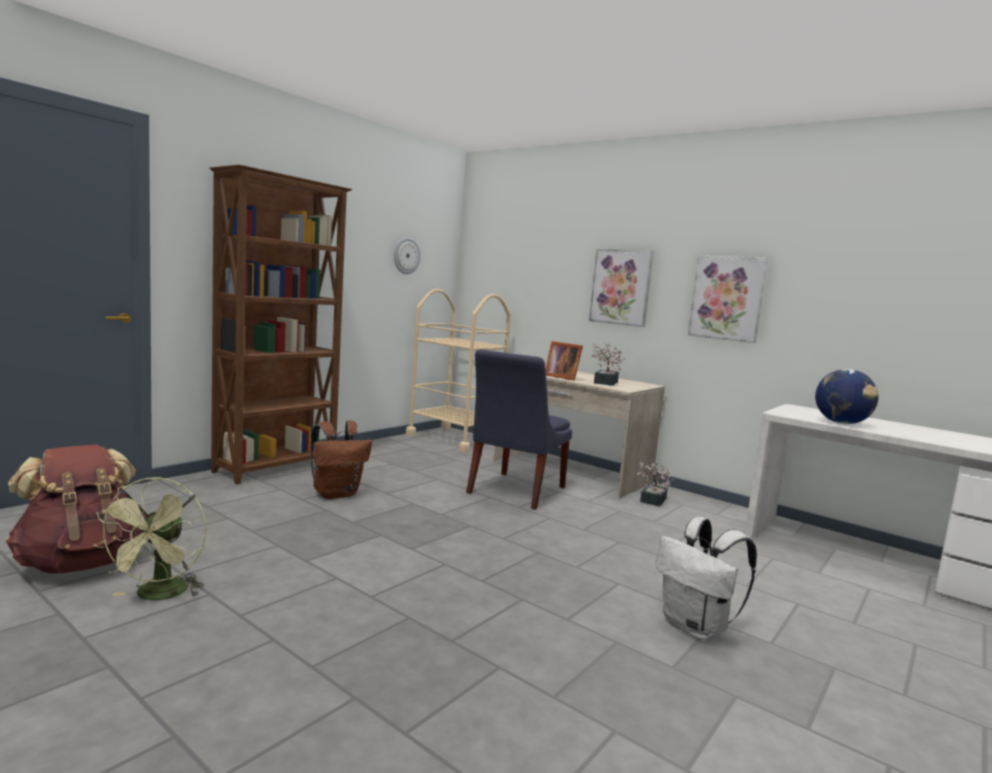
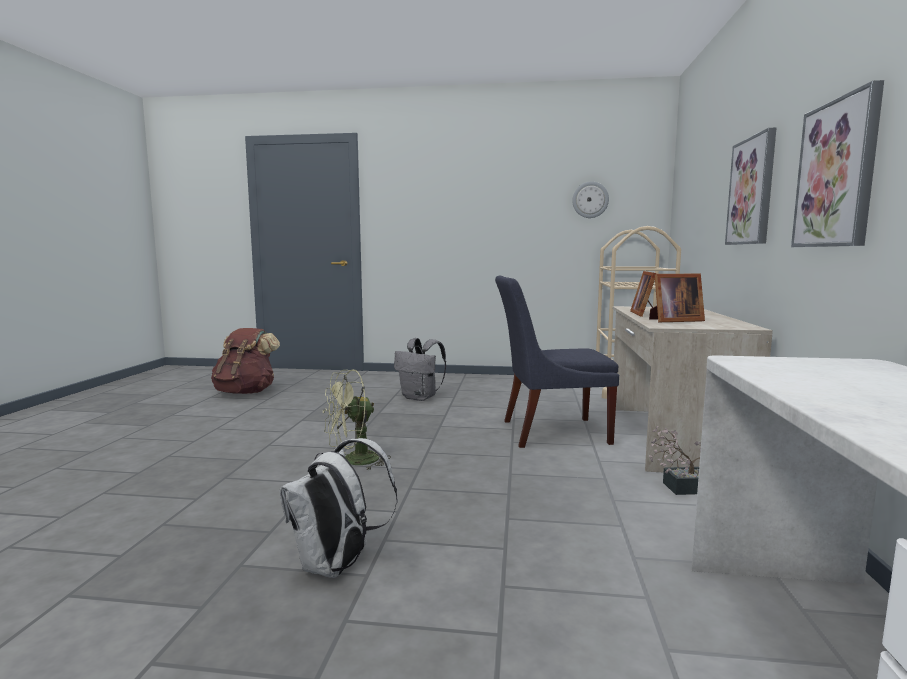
camera: 60 degrees right, 0 degrees up
(158, 596) = (223, 411): green fan -> green fan (354, 461)
(277, 468) = (436, 378): brown bookcase -> none
(336, 494) = (420, 397): brown backpack -> grey backpack
(604, 383) = (673, 321): potted plant -> picture frame
(841, 423) = (796, 383): globe -> none

